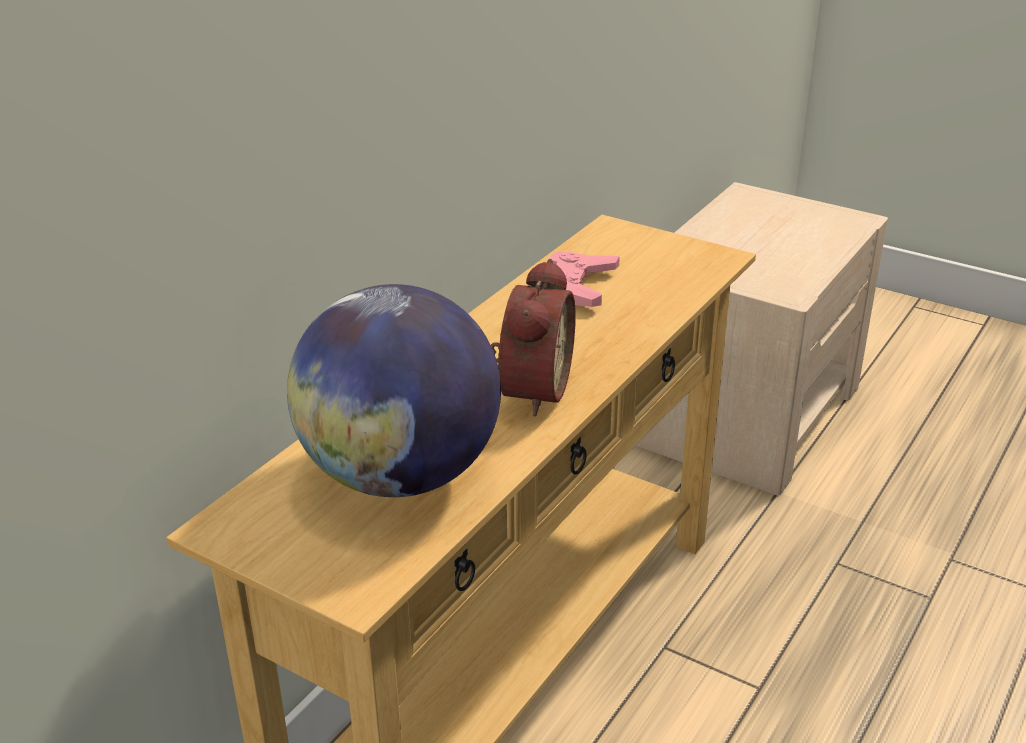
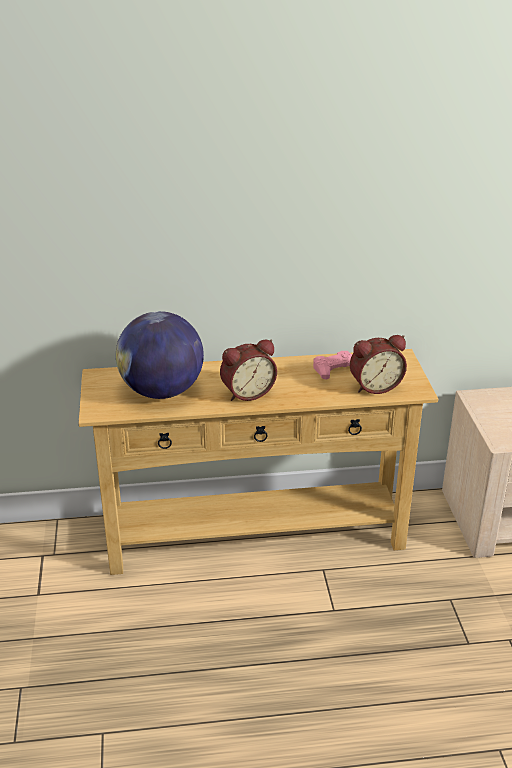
camera: 50 degrees right, 0 degrees up
(662, 280) = (374, 386): none -> alarm clock

